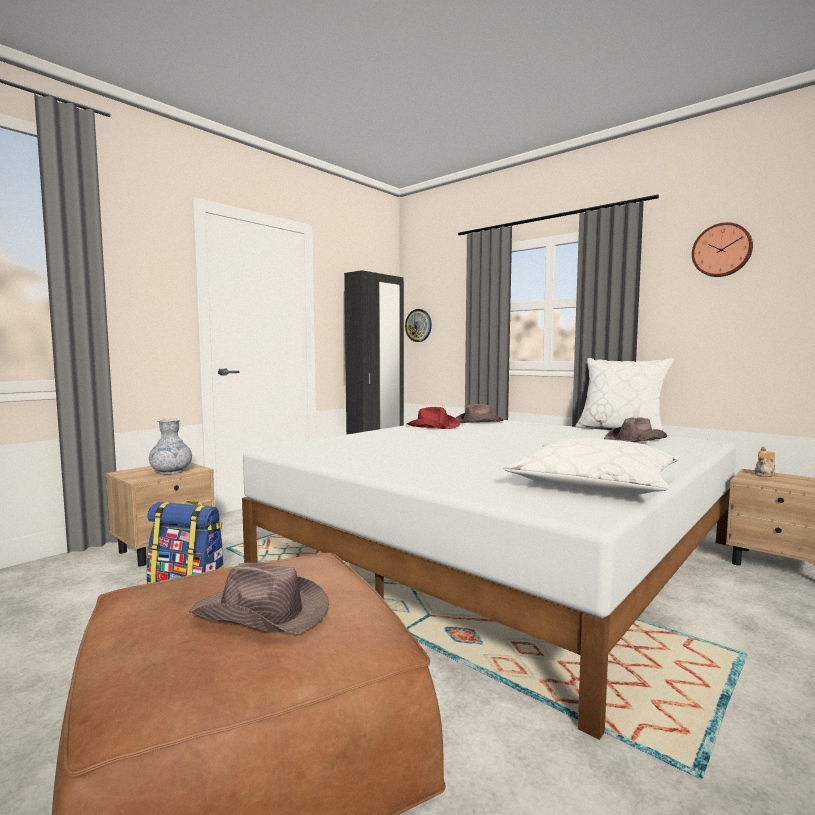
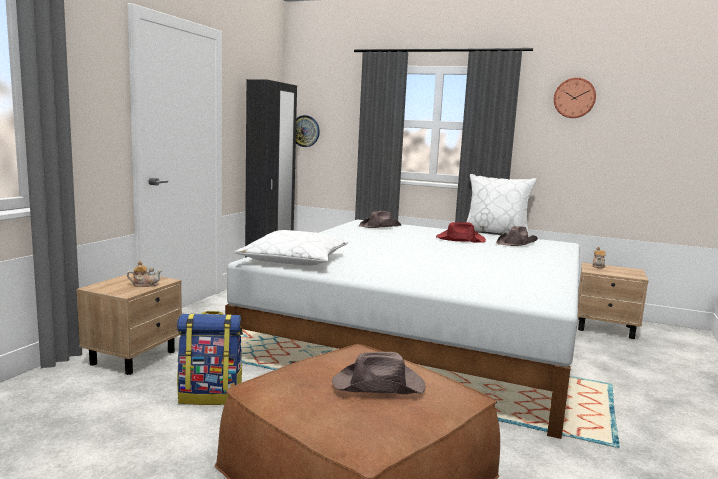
camera: 20 degrees left, 5 degrees up
(171, 472) = (145, 284): vase -> teapot
(432, 426) = (349, 232): red hat -> red hat (459, 239)
(593, 484) = (531, 282): white pillow -> white pillow (294, 260)

